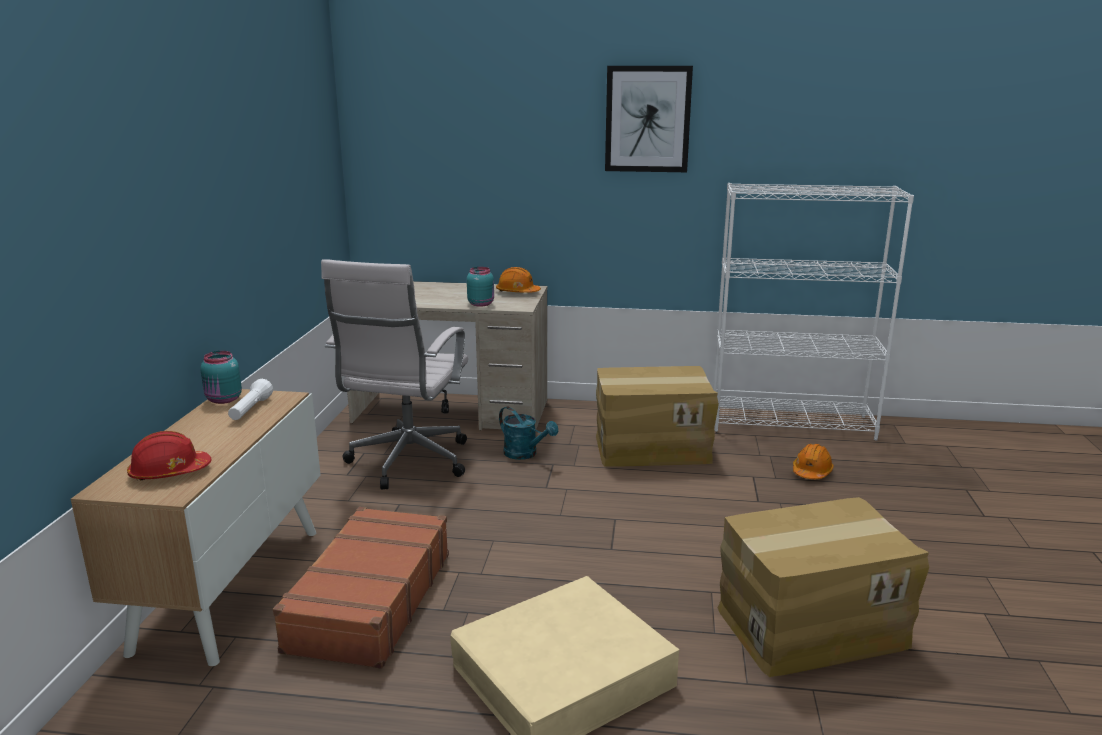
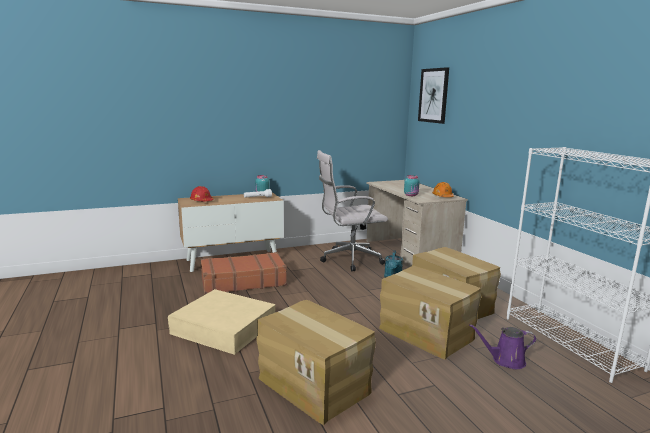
camera: 60 degrees right, 5 degrees down
(647, 119) = (525, 99): picture -> picture (433, 95)
(717, 492) = (426, 333): none -> cardboard box
(811, 472) = (505, 360): orange hard hat -> purple watering can

